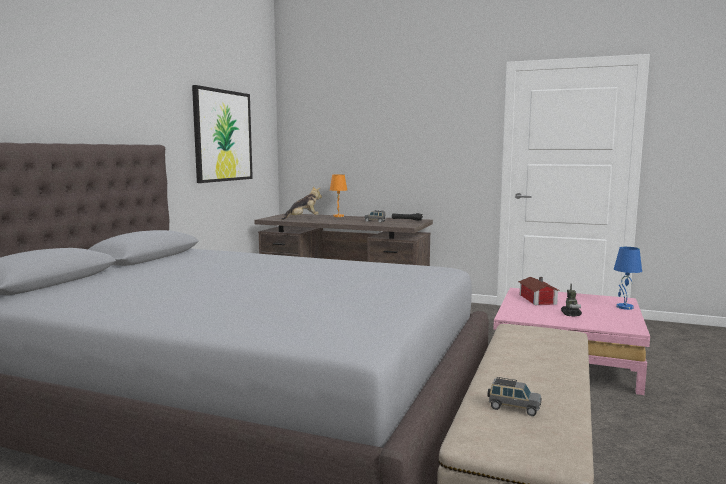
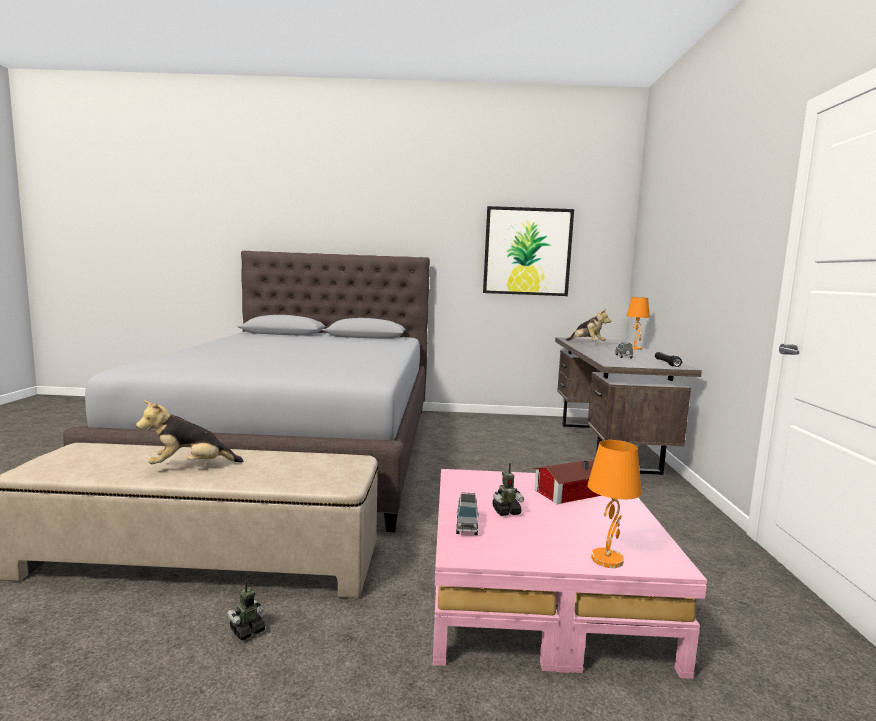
camera: 70 degrees right, 0 degrees up
(513, 408) = (123, 456): grey toy car -> grey toy car (466, 525)
(544, 377) = (190, 467): none -> plush toy
(624, 307) = (607, 559): blue table lamp -> orange table lamp
(631, 449) = (247, 630): none -> toy robot

